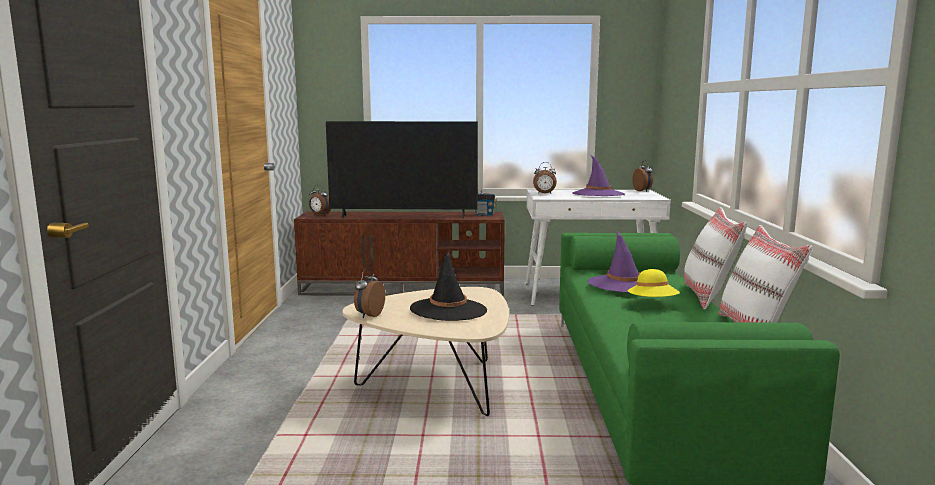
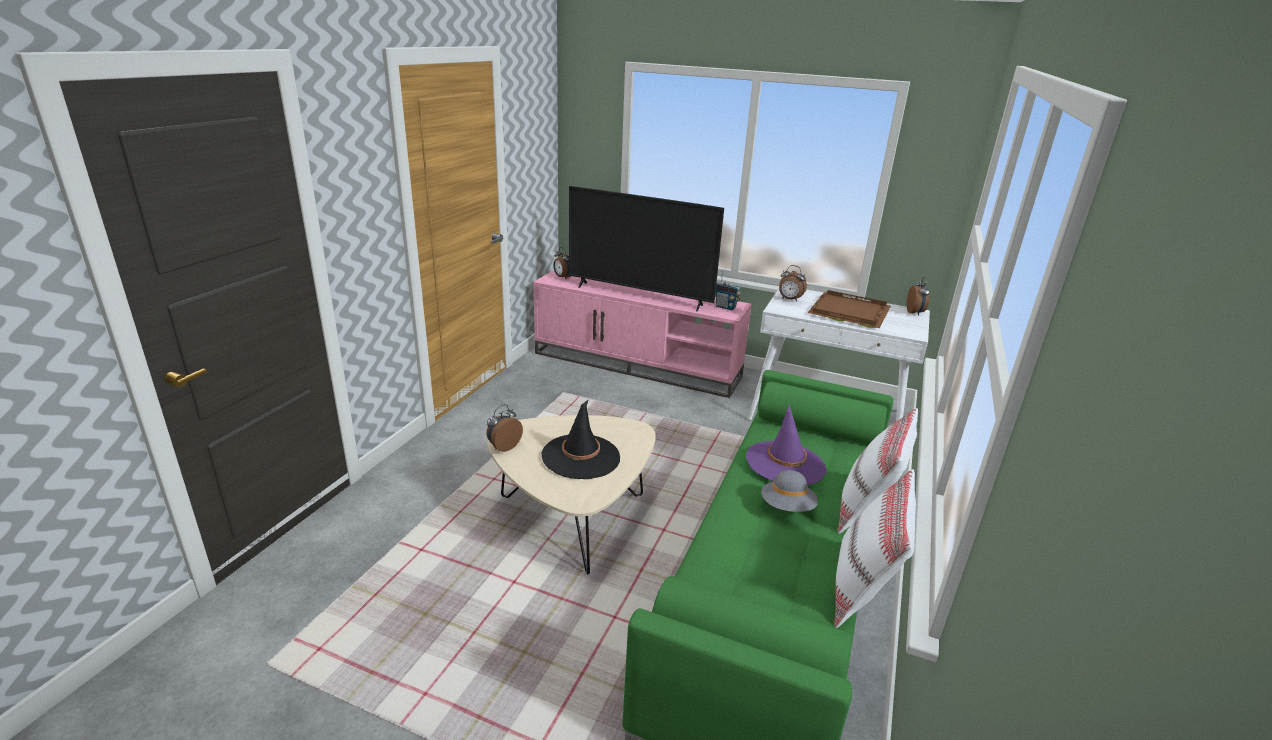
camera: 20 degrees right, 15 degrees up
(404, 288) = (638, 364): brown tv stand -> pink tv stand
(598, 194) = (850, 313): purple hat -> brown tray
(652, 303) = (787, 507): yellow hat -> grey hat

